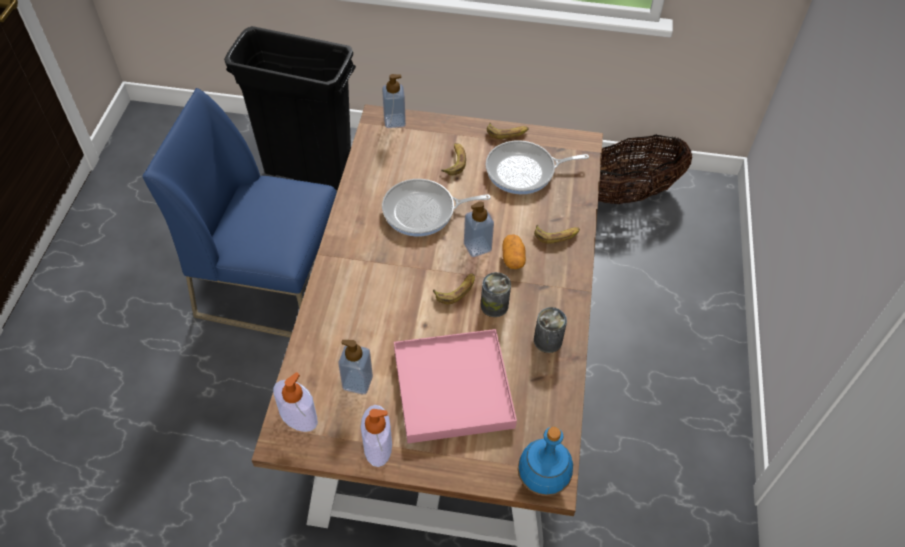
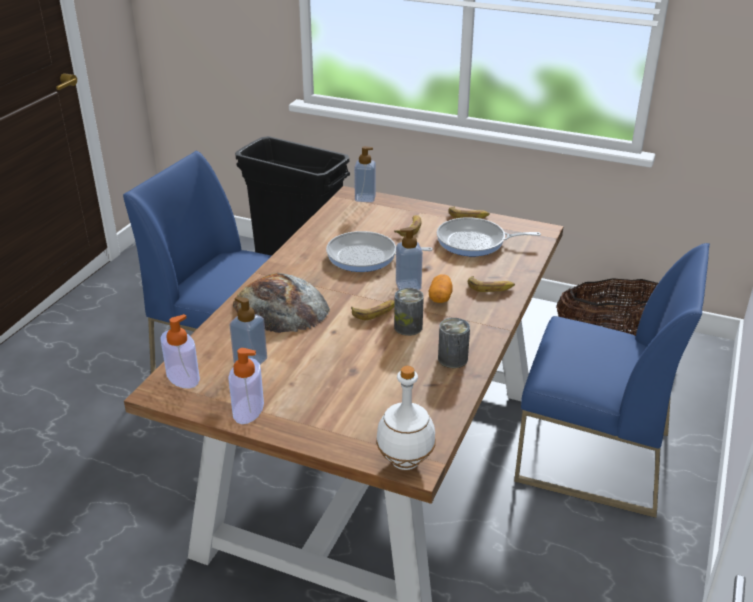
camera: 15 degrees right, 20 degrees down
(361, 300) = (281, 307): none -> bread
(452, 388) = (341, 379): pink tray -> none
(541, 480) = (404, 461): blue bottle -> white bottle
(637, 336) = (591, 457): none -> blue chair

